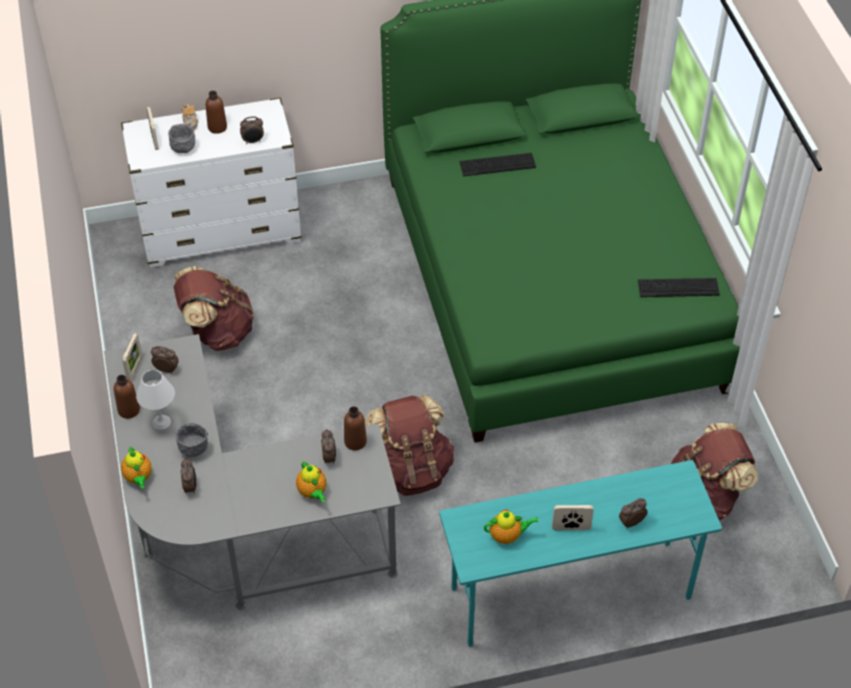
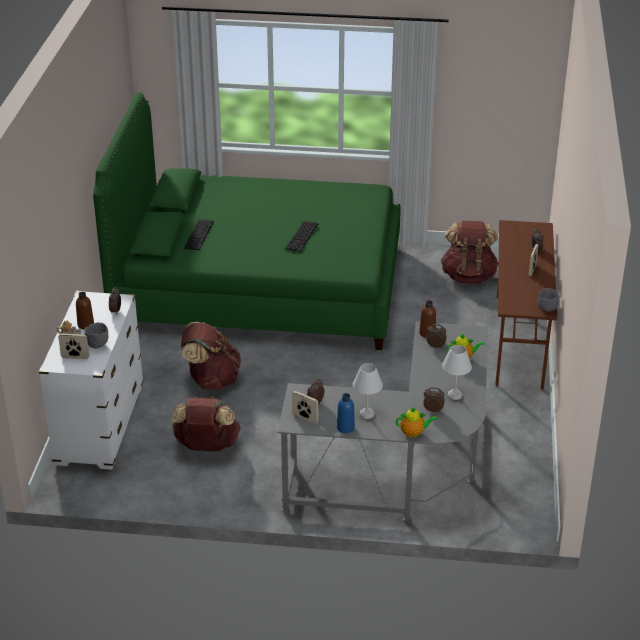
camera: 70 degrees left, 15 degrees down
(129, 410) = (345, 428): brown bottle -> blue bottle
(193, 449) = (399, 403): grey bowl -> grey bowl (547, 309)
(228, 502) = (454, 395): none -> white table lamp
(410, 470) = (391, 382): brown backpack -> brown backpack (211, 380)
(507, 536) = (528, 293): teapot -> none
(570, 594) = (519, 341): turquoise desk -> brown desk
(678, 287) = (356, 197): keyboard -> keyboard (302, 236)

